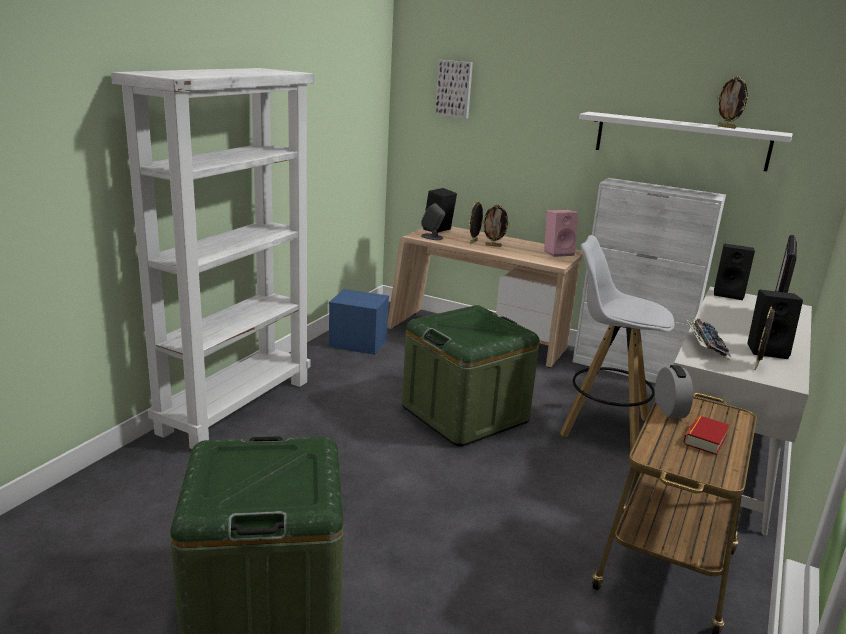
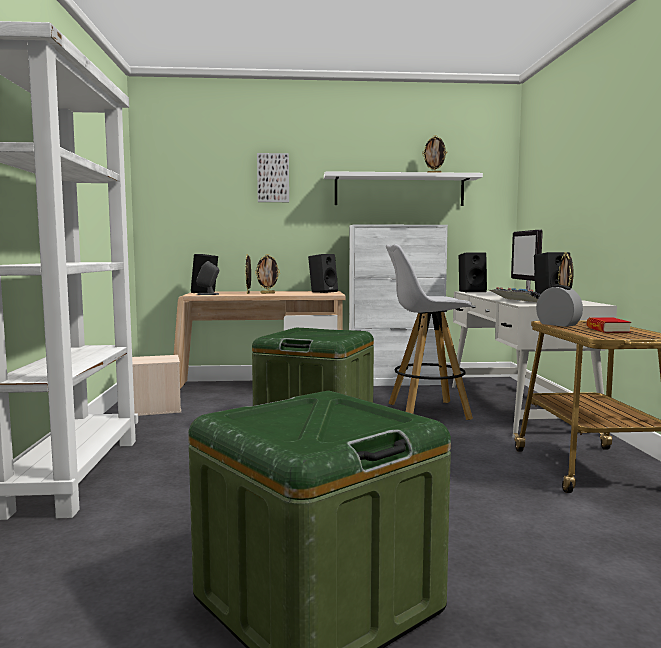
camera: 30 degrees left, 15 degrees down
(357, 343) = (153, 409): blue storage box -> beige storage box
(454, 89) = (199, 166): picture -> picture (273, 178)
(558, 252) = (323, 292): pink speaker -> black speaker

